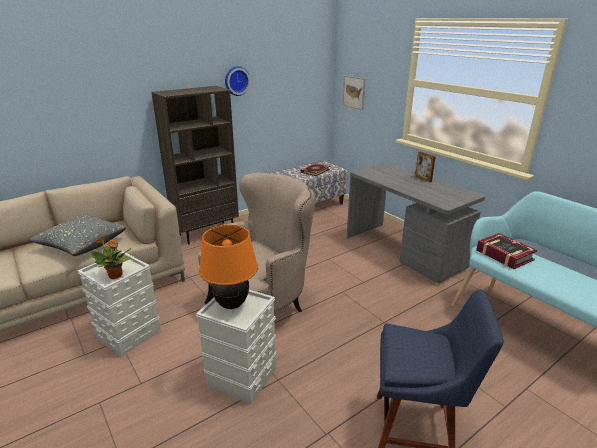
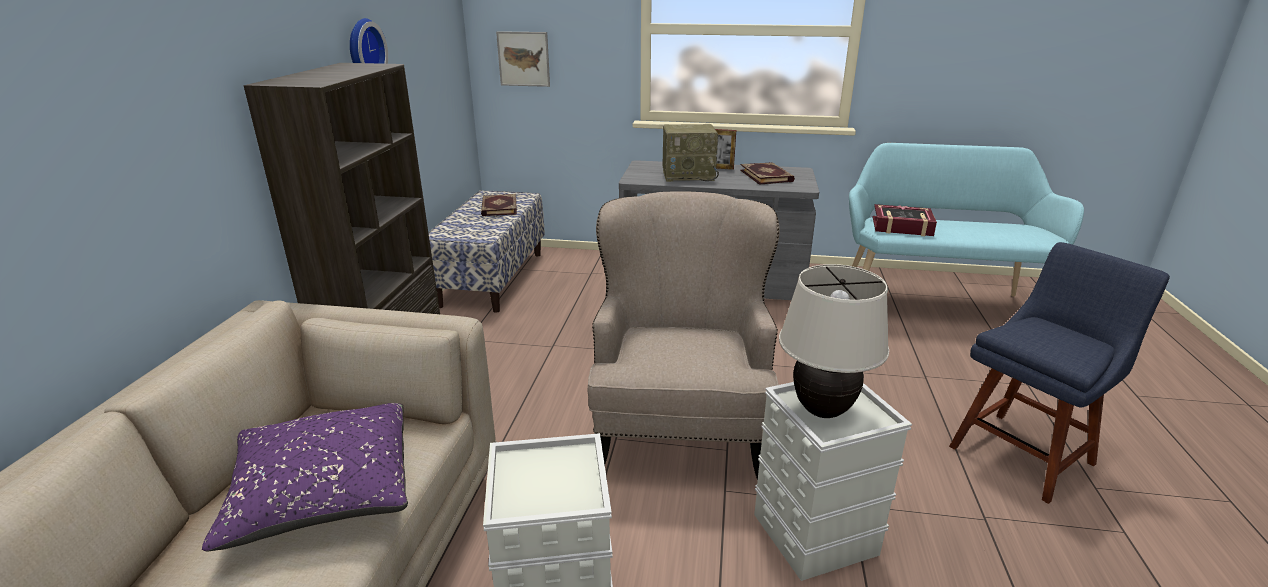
camera: 45 degrees left, 0 degrees up
(82, 245) = (324, 494): grey pillow -> purple pillow
(116, 276) = (572, 486): potted plant -> none
(232, 305) = (823, 411): orange table lamp -> beige table lamp
(395, 178) = (689, 175): none -> radio
(441, 191) = (767, 176): none -> book

